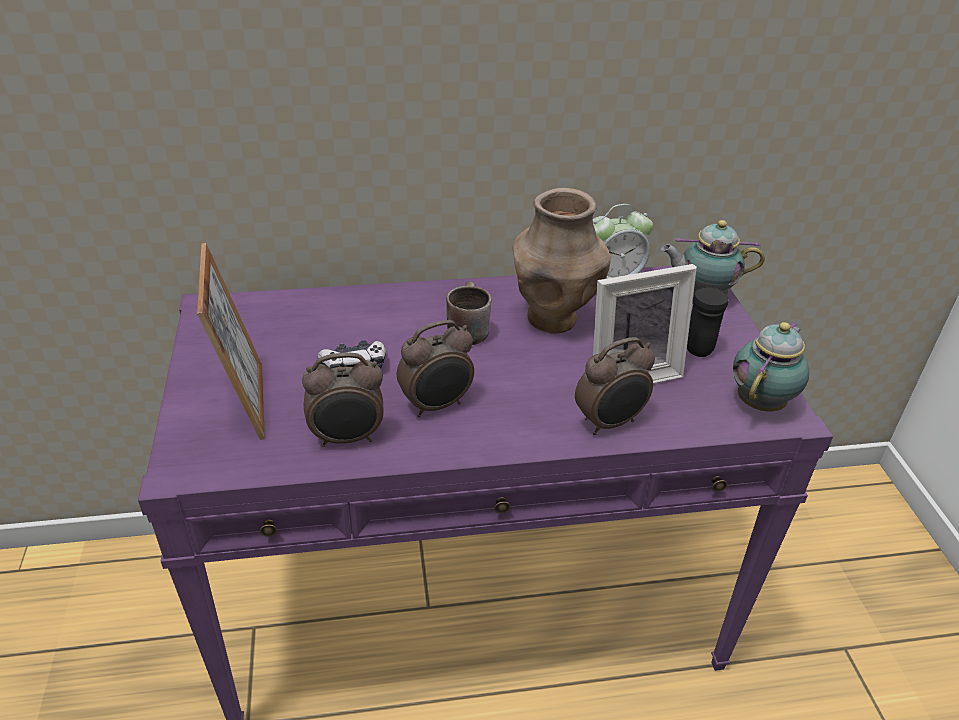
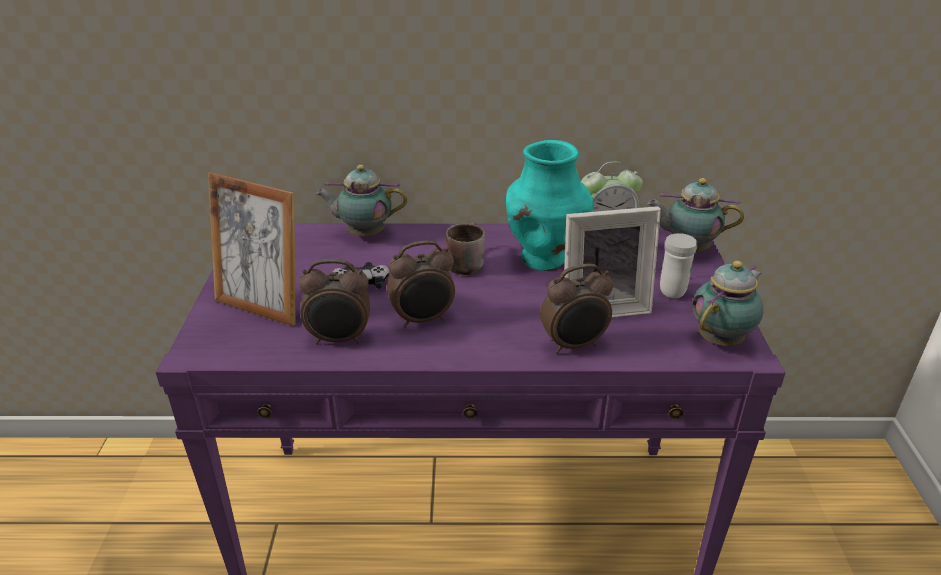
camera: 10 degrees right, 5 degrees down
(245, 402) = (262, 306): picture frame -> picture frame turned 120 degrees clockwise
(340, 300) = (363, 234): none -> teapot
(552, 319) = (543, 260): brown vase -> turquoise vase
(697, 345) = (672, 288): black mug -> white mug

